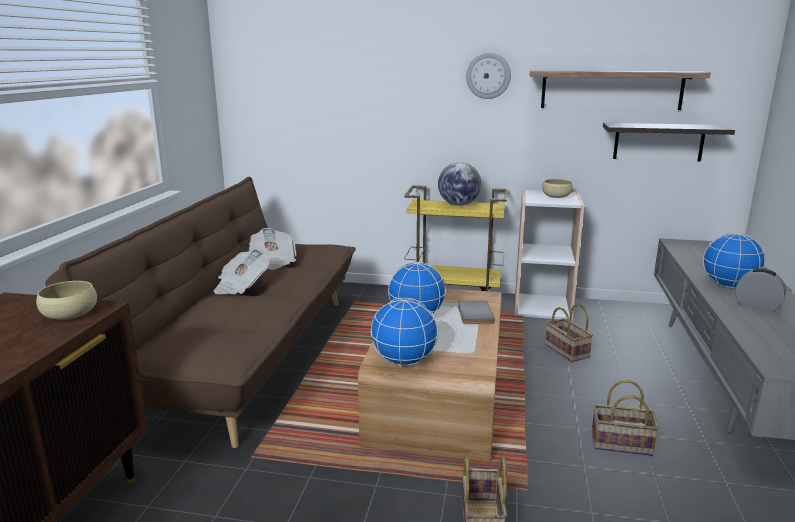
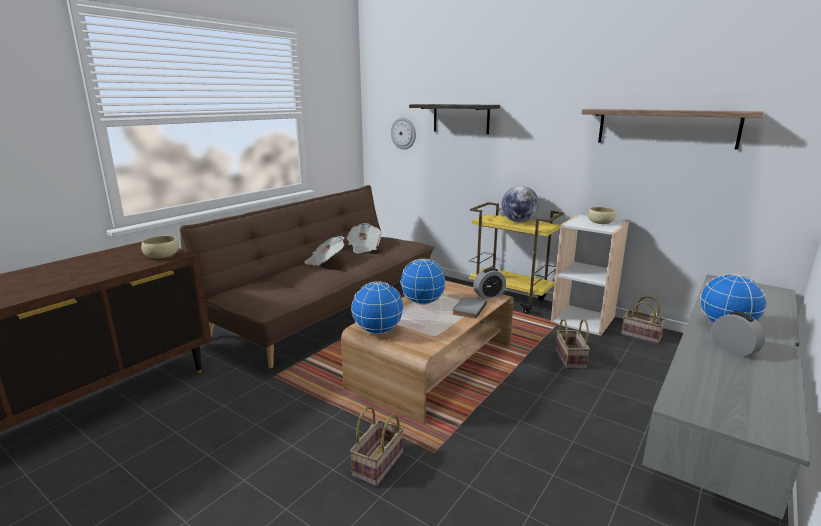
camera: 25 degrees right, 0 degrees up
(478, 295) = (489, 295): none -> alarm clock
(488, 76) = (554, 113): wall clock -> wall clock (403, 133)
(619, 444) = (545, 443): basket -> basket (640, 336)
(658, 142) = (712, 180): shelf -> shelf (461, 118)

